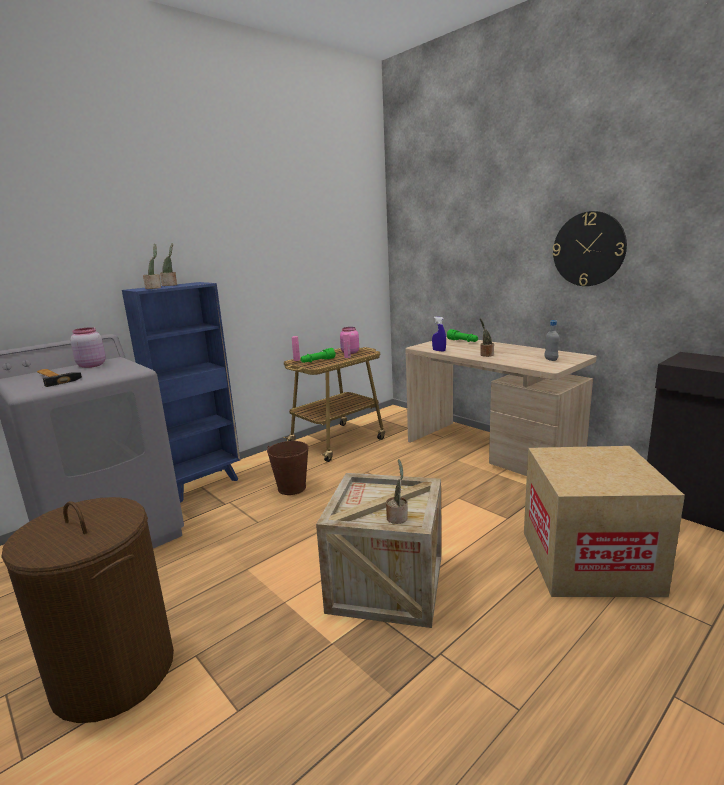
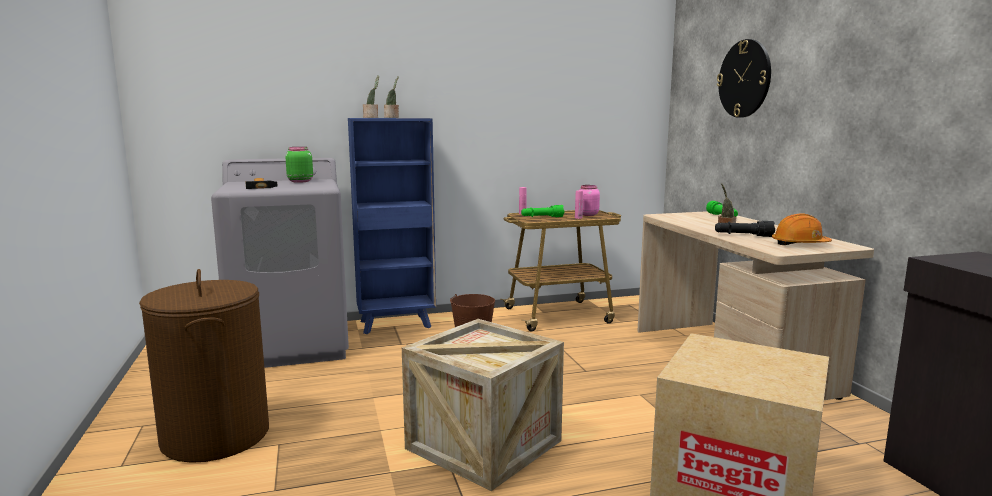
camera: 25 degrees right, 5 degrees down
(91, 365) = (299, 181): pink jar -> green jar
(397, 517) = (484, 362): potted plant -> none
(439, 350) = (676, 221): blue spray bottle -> none
(505, 357) = (743, 235): none -> black flashlight
(550, 359) = (799, 244): grey bottle -> orange hard hat
(588, 249) = (877, 103): wall clock -> wall clock (744, 79)

